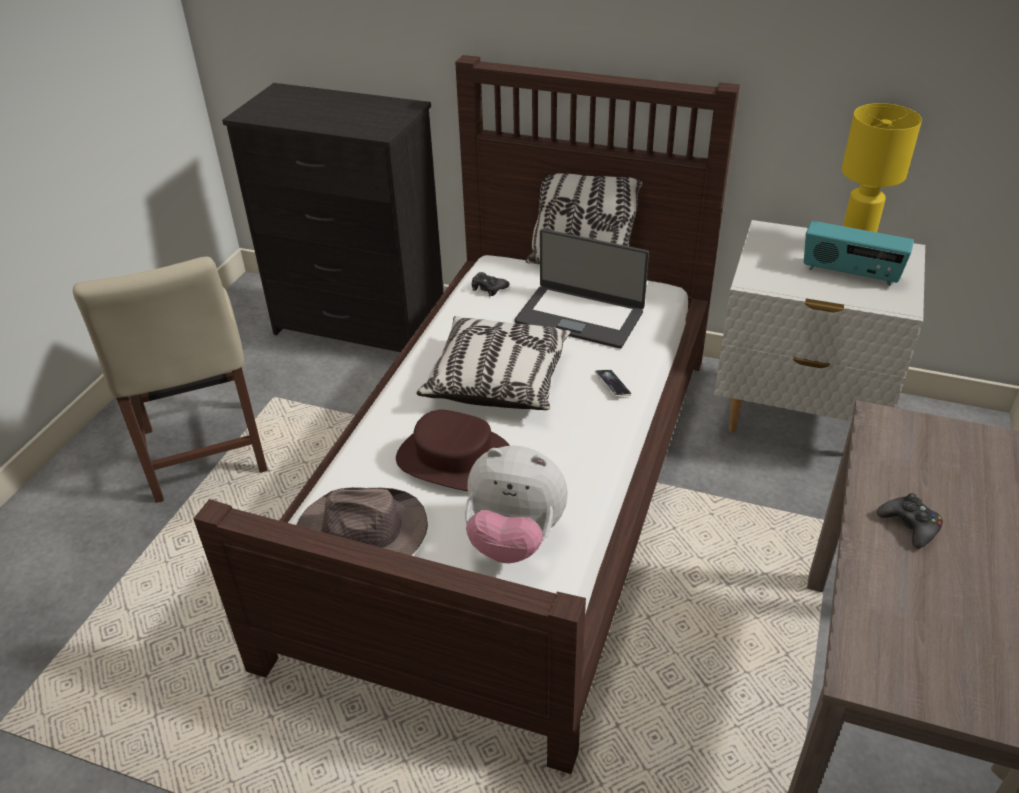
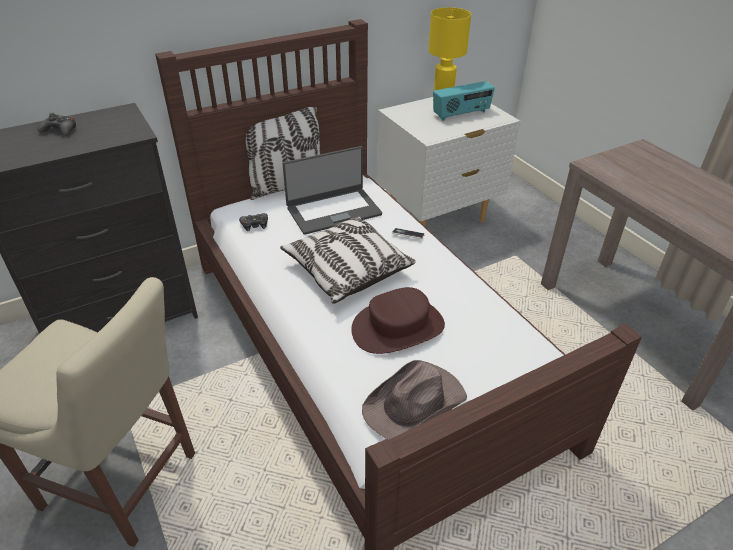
camera: 50 degrees left, 0 degrees up
(514, 539) = (492, 342): plush toy -> none
(910, 526) = (672, 199): black game controller -> black game controller (60, 130)

